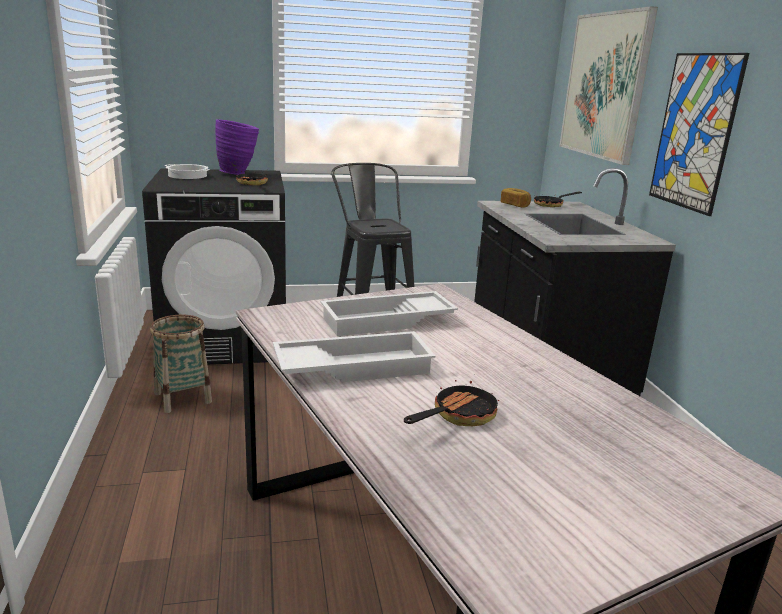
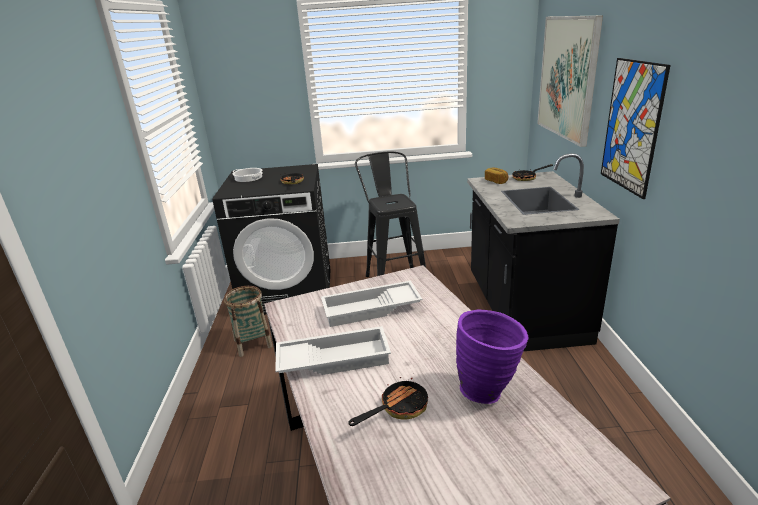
camera: 10 degrees right, 5 degrees up
(239, 174) = (286, 171): purple vase -> purple vase (489, 390)

